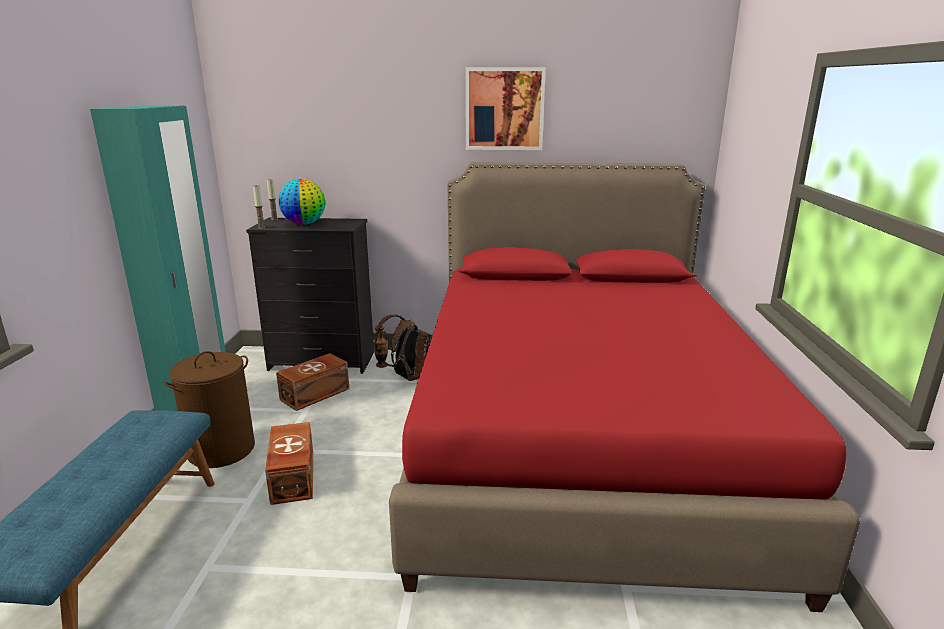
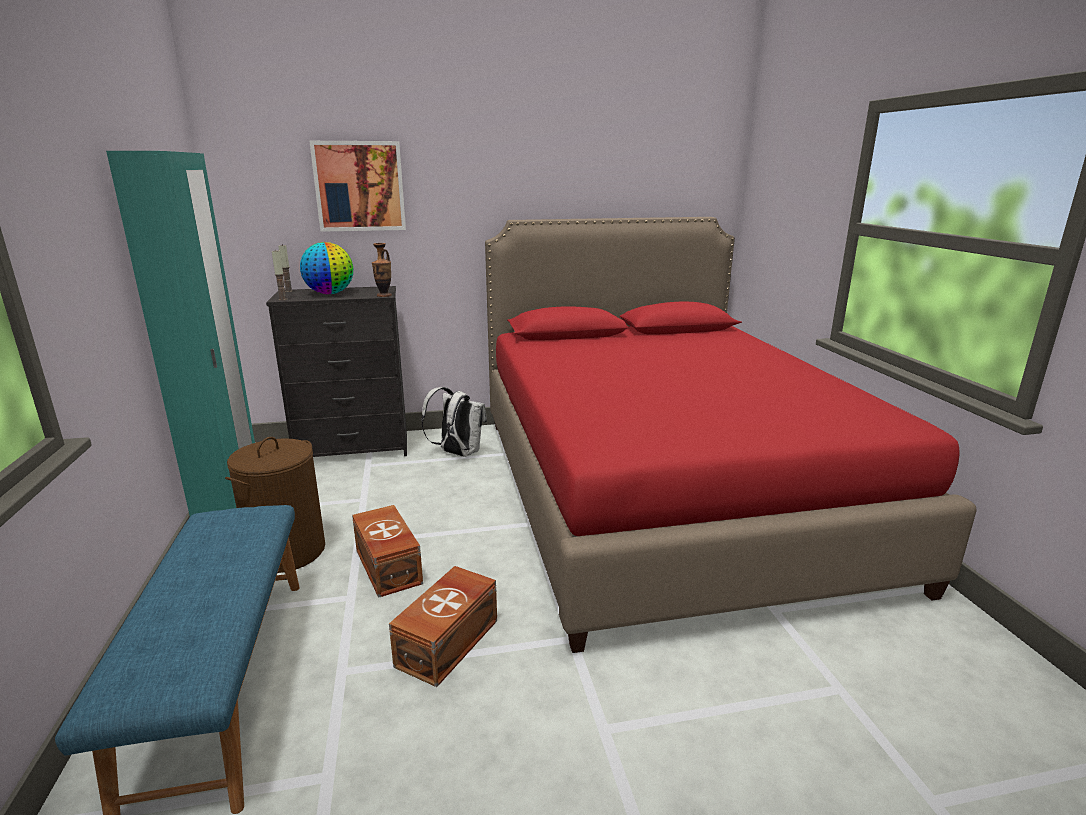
camera: 15 degrees left, 0 degrees up
(316, 394) = (366, 482): brown storage box -> brown storage box (450, 642)
(381, 365) = (423, 445): vase -> vase (384, 295)
(407, 376) = (457, 453): brown backpack -> white backpack
(504, 109) = (540, 163): picture -> picture (359, 186)

